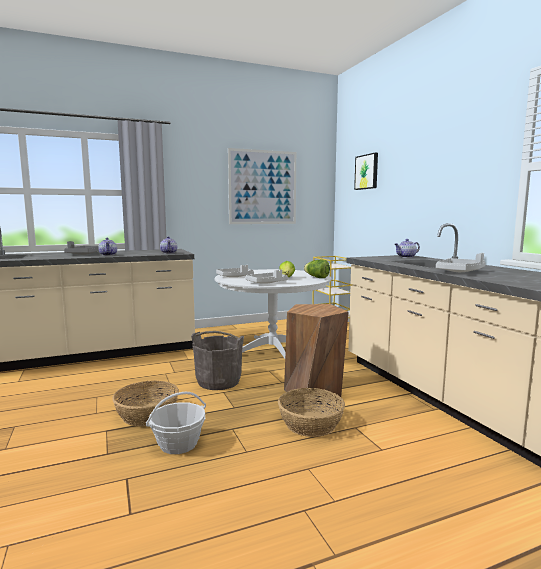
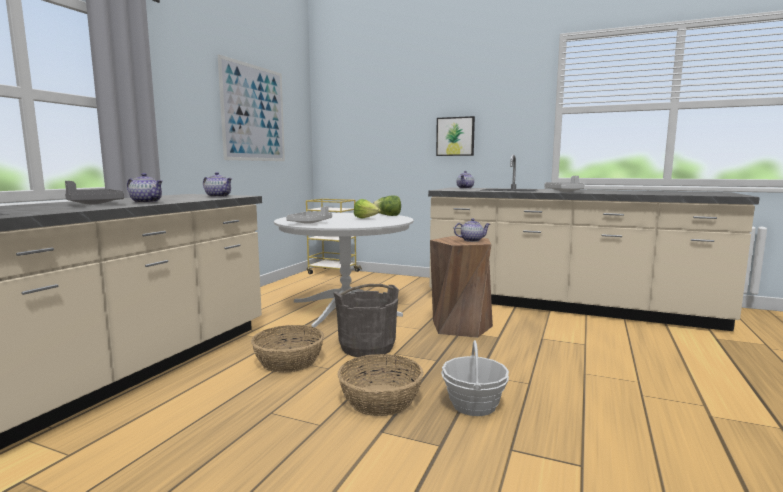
camera: 45 degrees left, 0 degrees up
(266, 283) = (372, 223): grey tray -> none
(310, 423) = (515, 347): basket -> basket (288, 361)
(321, 311) = (472, 240): none -> teapot
(367, 172) = (368, 105): picture -> picture (455, 136)

